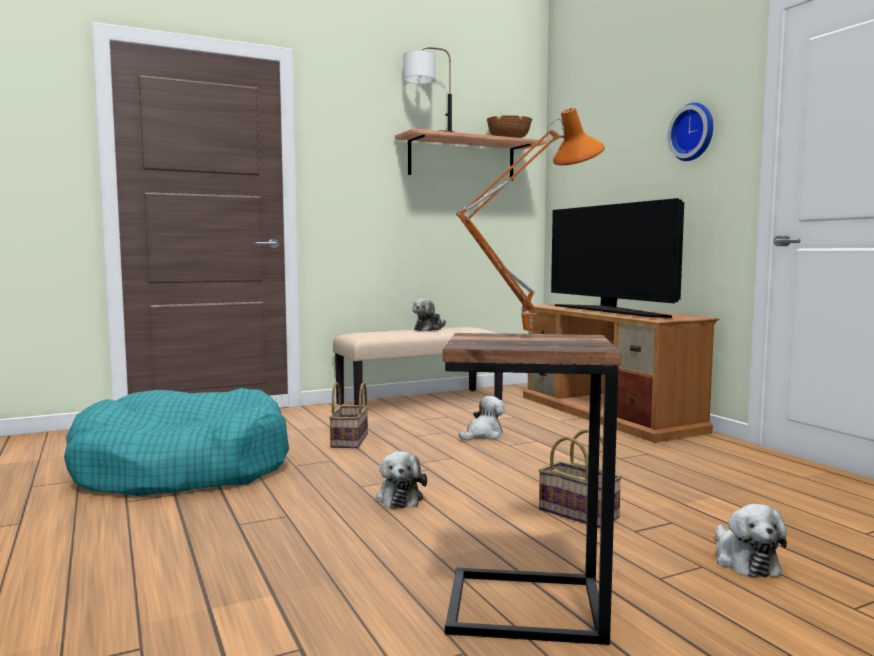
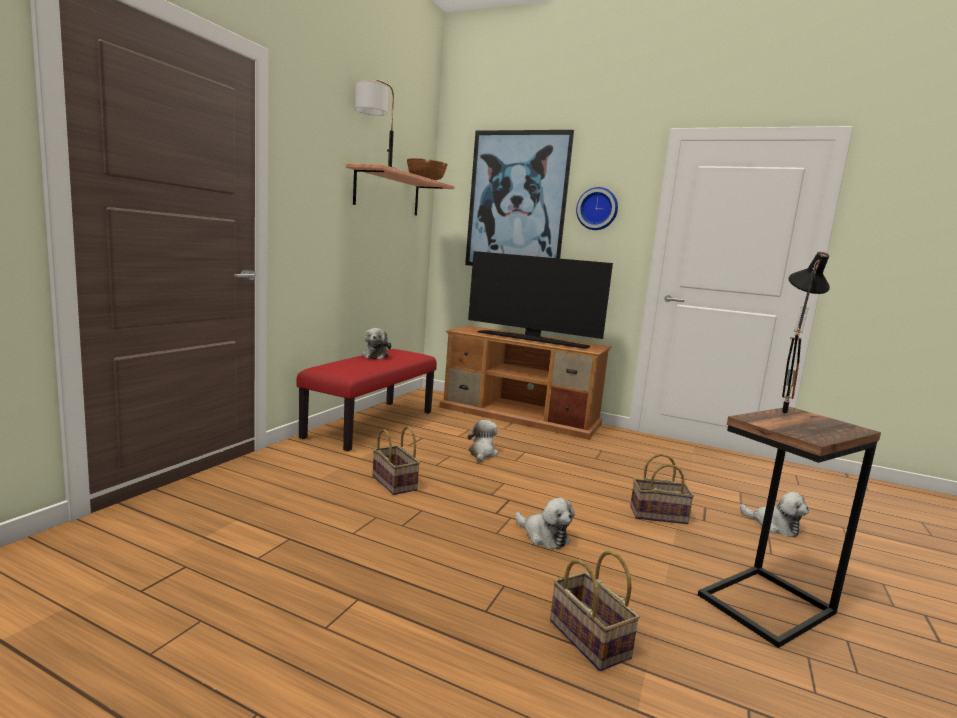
camera: 40 degrees left, 5 degrees up
(182, 468) = (299, 562): turquoise dog bed -> none
(274, 561) = (586, 638): none -> basket
(420, 402) = (370, 424): beige bench -> red bench
(527, 336) = (780, 416): orange table lamp -> black table lamp
(614, 144) = (517, 201): none -> picture

